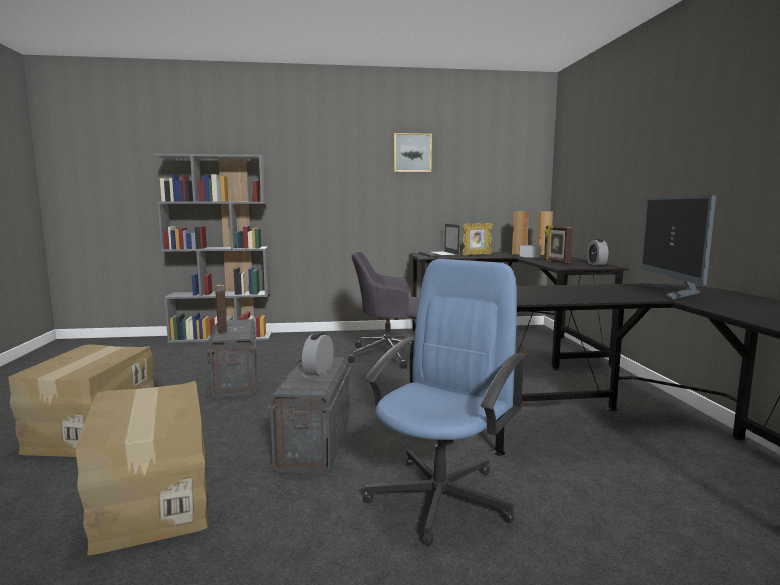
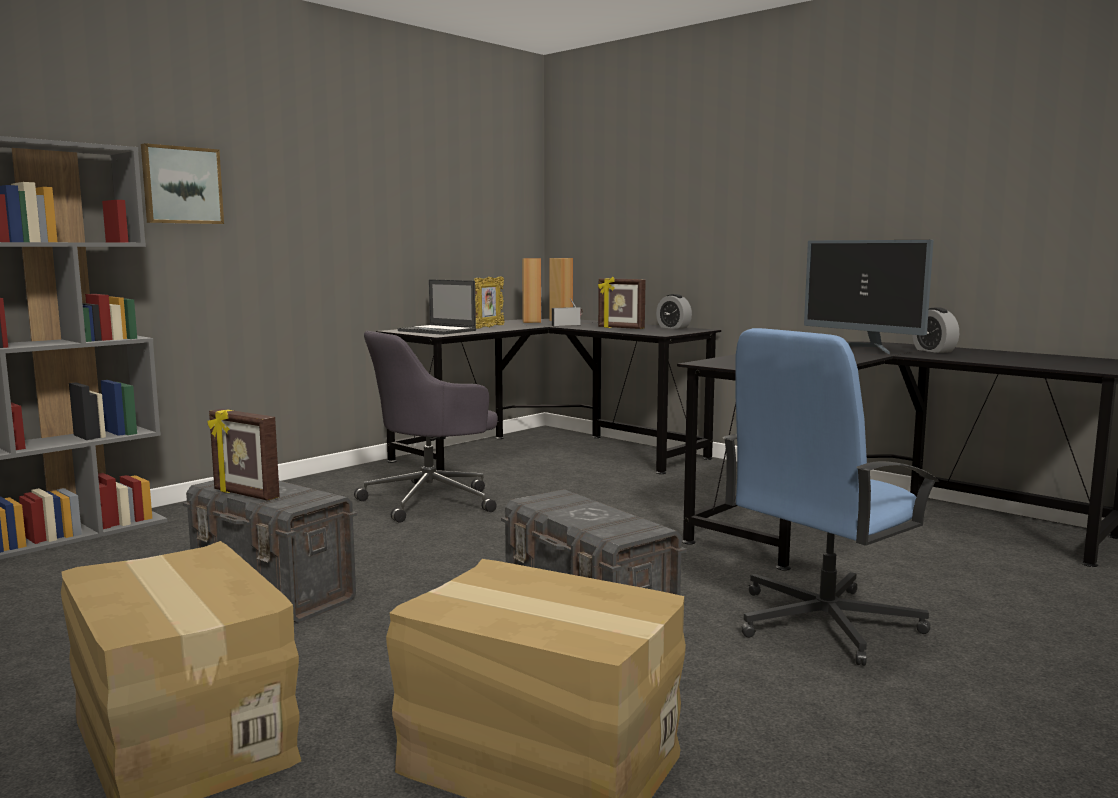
camera: 40 degrees left, 0 degrees up
(318, 370) = (585, 509): alarm clock -> alarm clock (933, 350)
(412, 153) = (370, 160): picture -> picture (181, 185)
(441, 497) = (822, 623): blue office chair -> blue office chair turned 120 degrees counterclockwise

